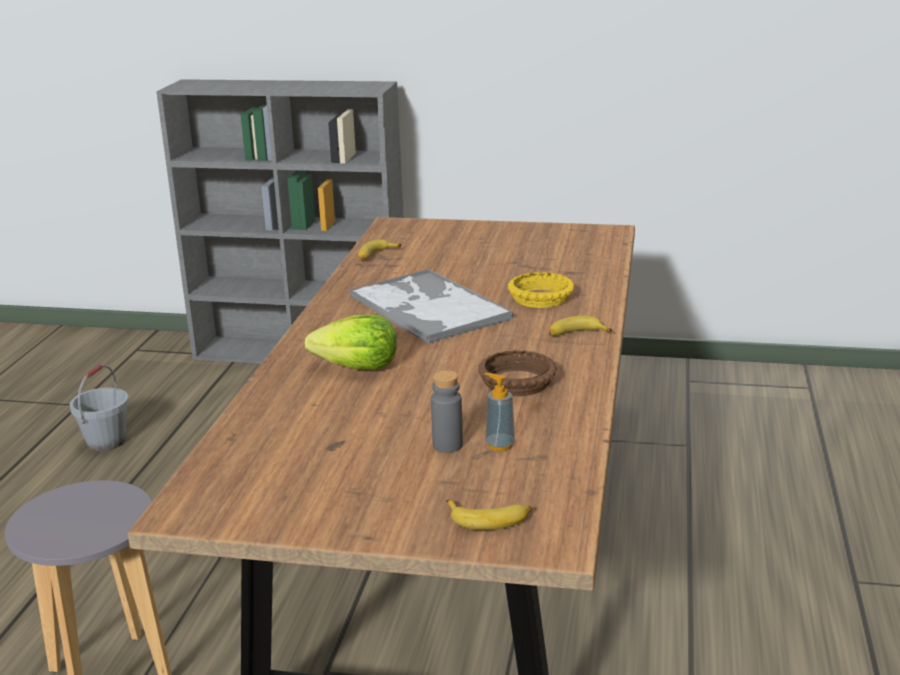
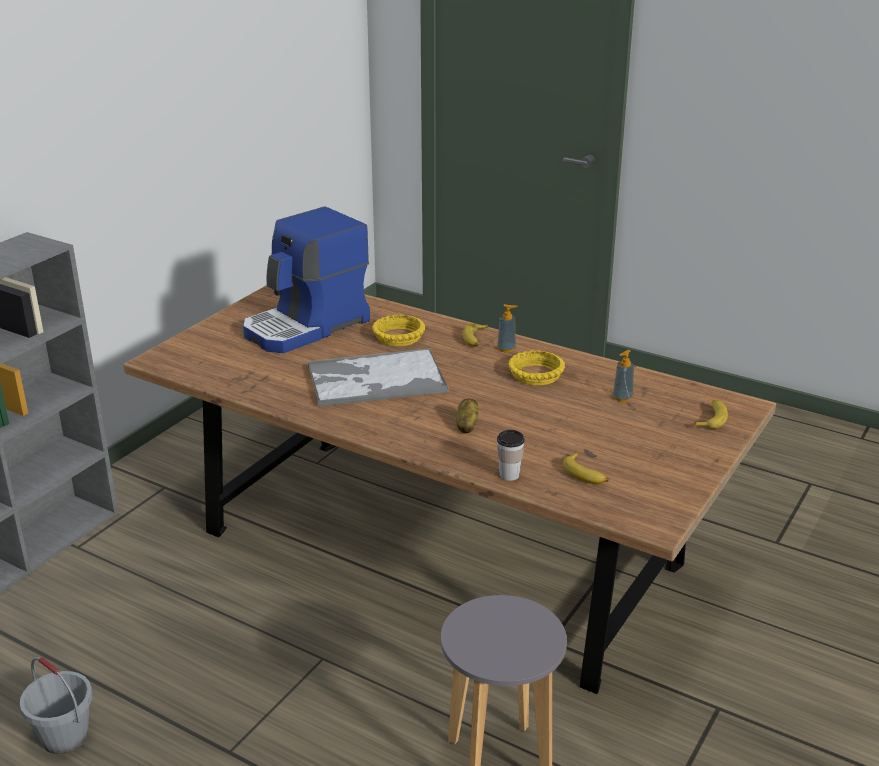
camera: 70 degrees left, 5 degrees up
(260, 407) = (509, 475): none -> cup
(358, 367) = (466, 425): lettuce -> potato
(376, 255) = (232, 380): banana -> banana (585, 474)
(447, 445) = (613, 414): grey bottle -> none
(516, 382) = (536, 374): brown bowl -> yellow bowl
(517, 257) = (307, 327): none -> coffee machine
(569, 354) = (506, 349): none -> soap dispenser

